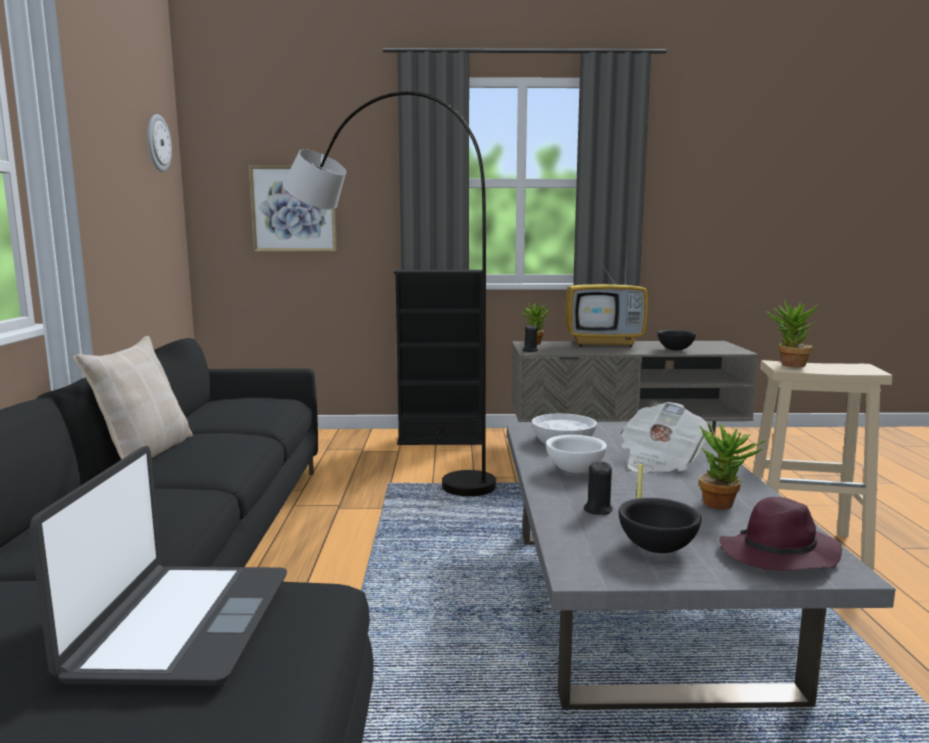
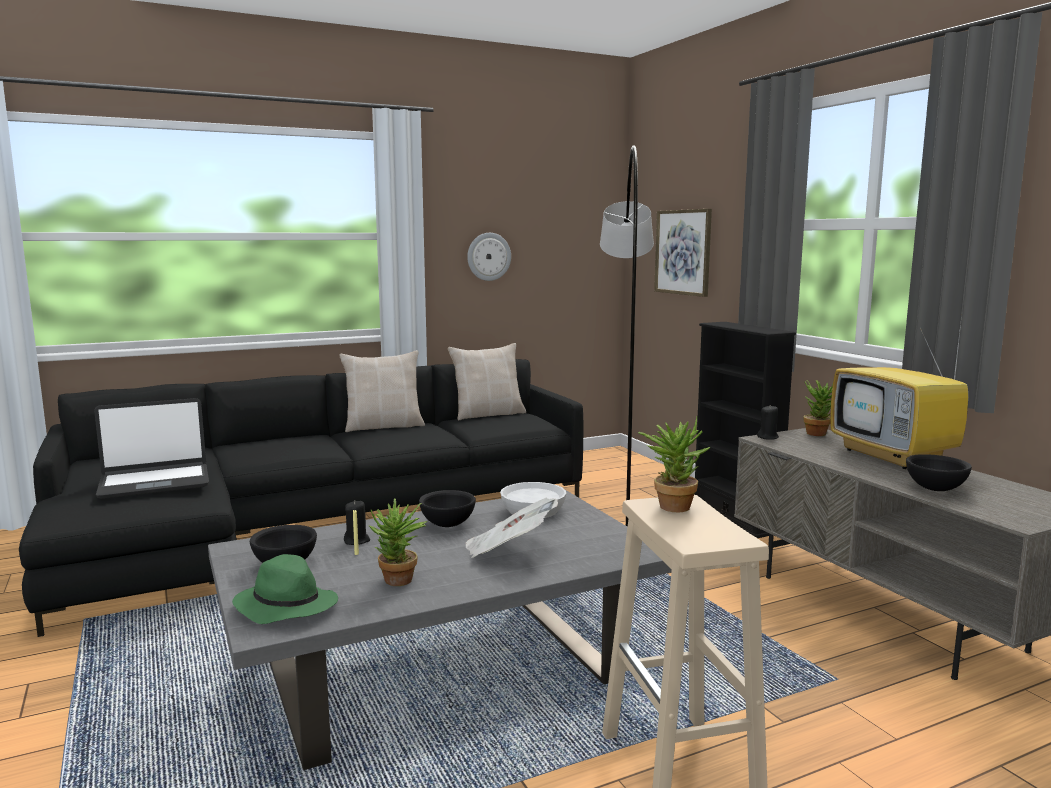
camera: 65 degrees right, 0 degrees up
(157, 143) = (583, 198): wall clock -> wall clock (488, 256)
(199, 410) = (488, 414): none -> beige pillow
(574, 471) = (447, 524): white bowl -> black bowl
(778, 556) = (285, 606): purple hat -> green hat

